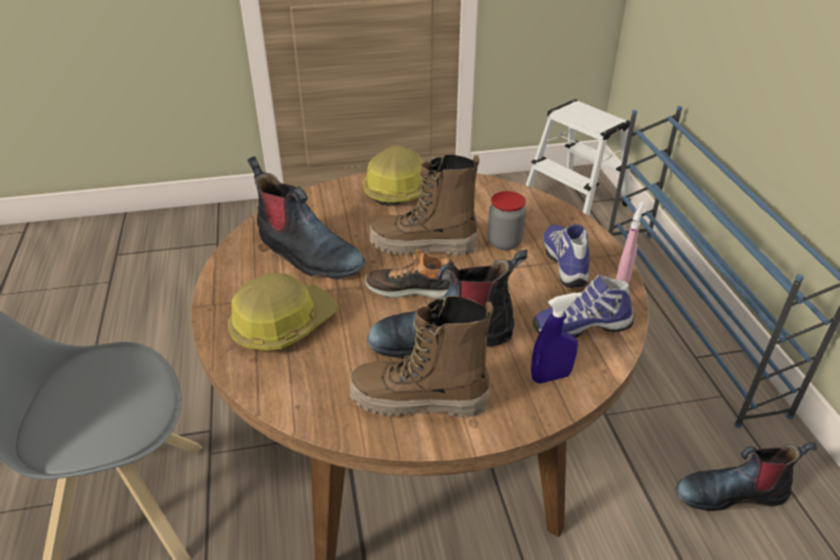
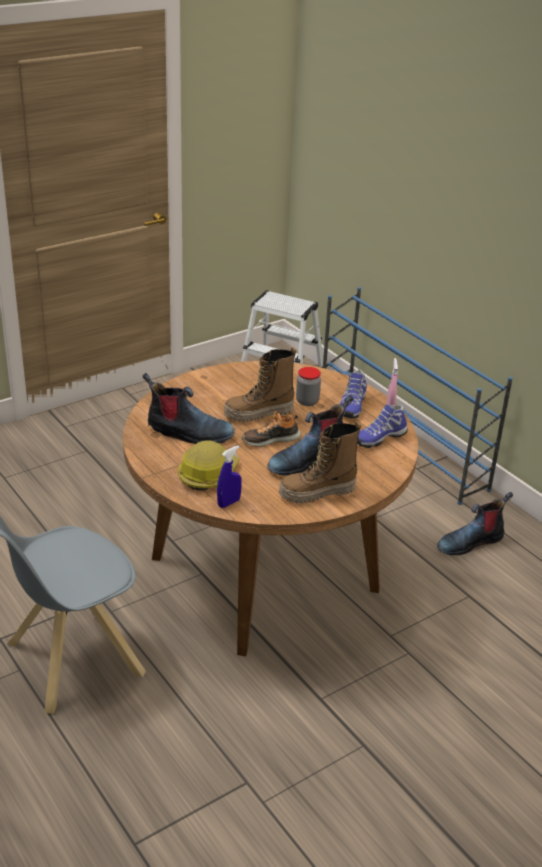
camera: 25 degrees left, 5 degrees down
(399, 188) = (214, 380): hard hat -> none
(551, 377) = (378, 466): blue spray bottle -> blue spray bottle (229, 503)
(566, 263) = (351, 406): shoe -> shoe turned 135 degrees counterclockwise

